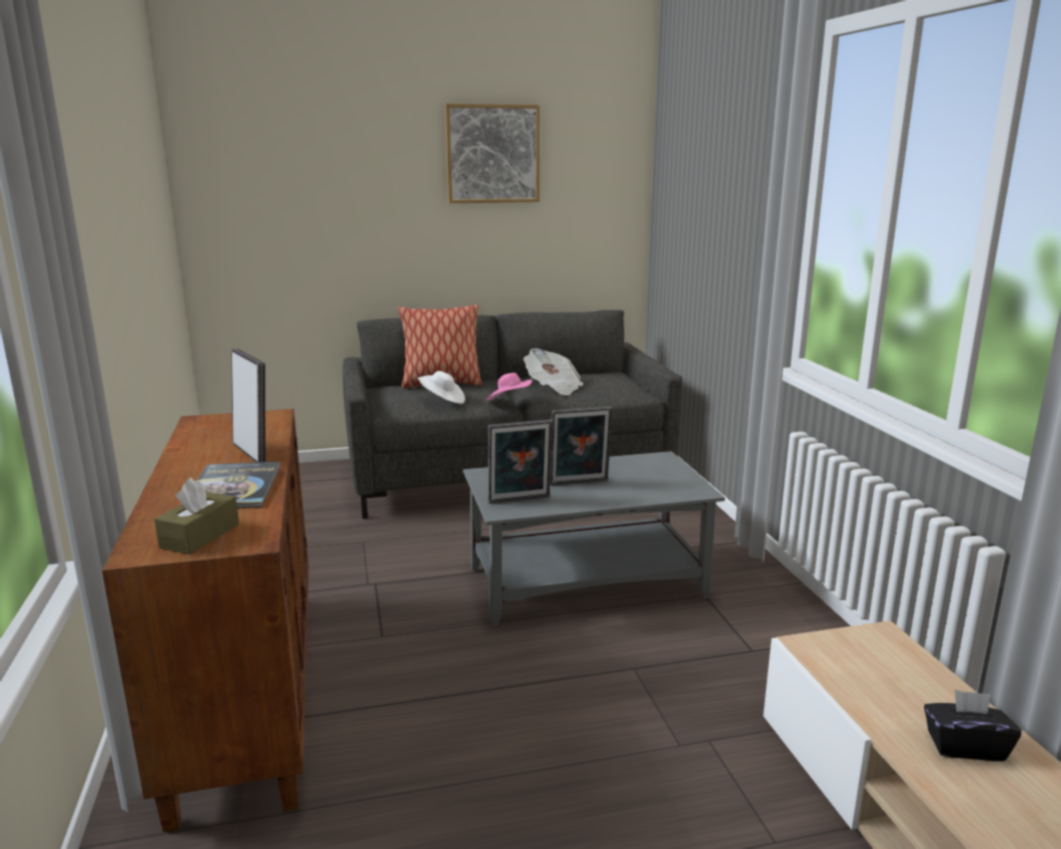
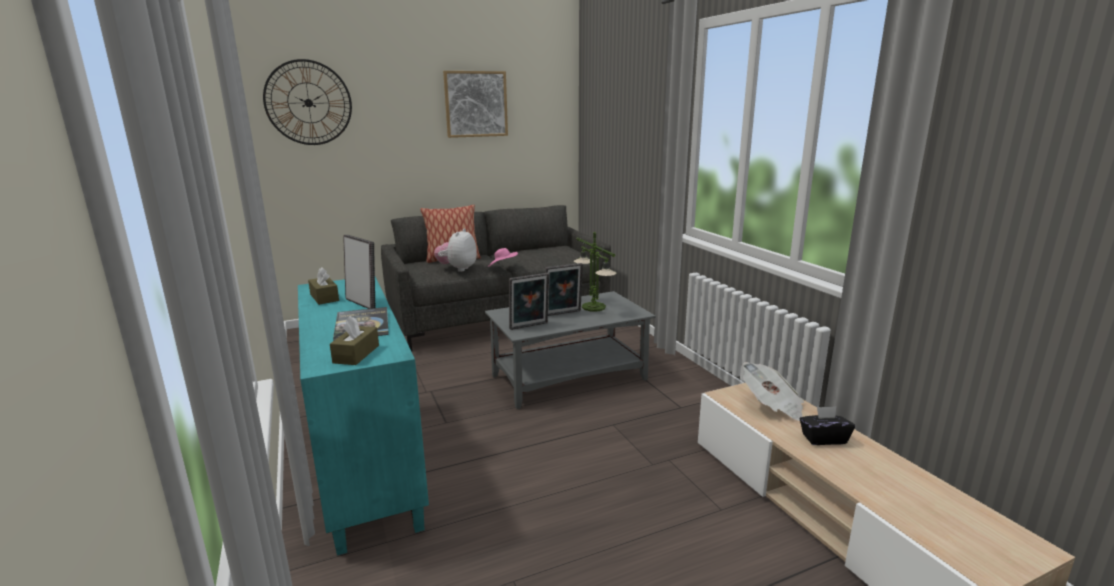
camera: 10 degrees left, 0 degrees up
(205, 439) = (324, 297): none -> brown tissue box
(246, 691) = (364, 465): brown cabinet -> turquoise cabinet
(249, 150) = (308, 103): none -> wall clock
(442, 400) = (457, 269): white hat -> plush toy
(553, 387) = (528, 257): newspaper -> newspaper (772, 406)
(630, 476) = (594, 307): none -> table lamp

